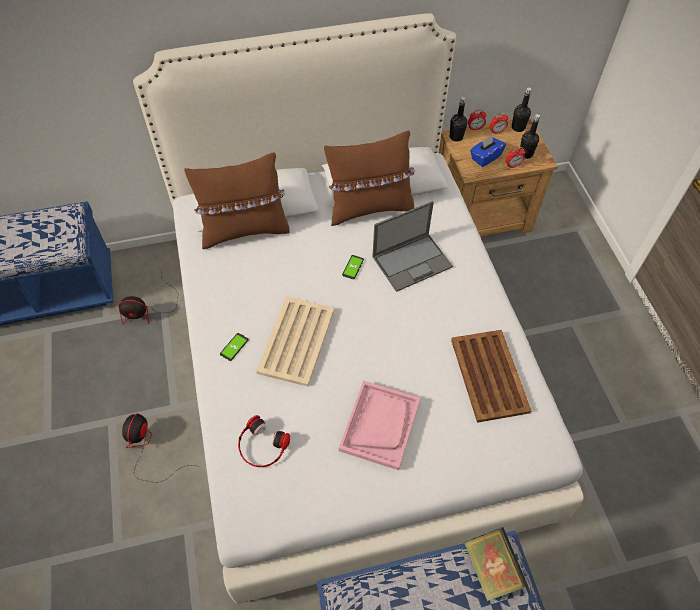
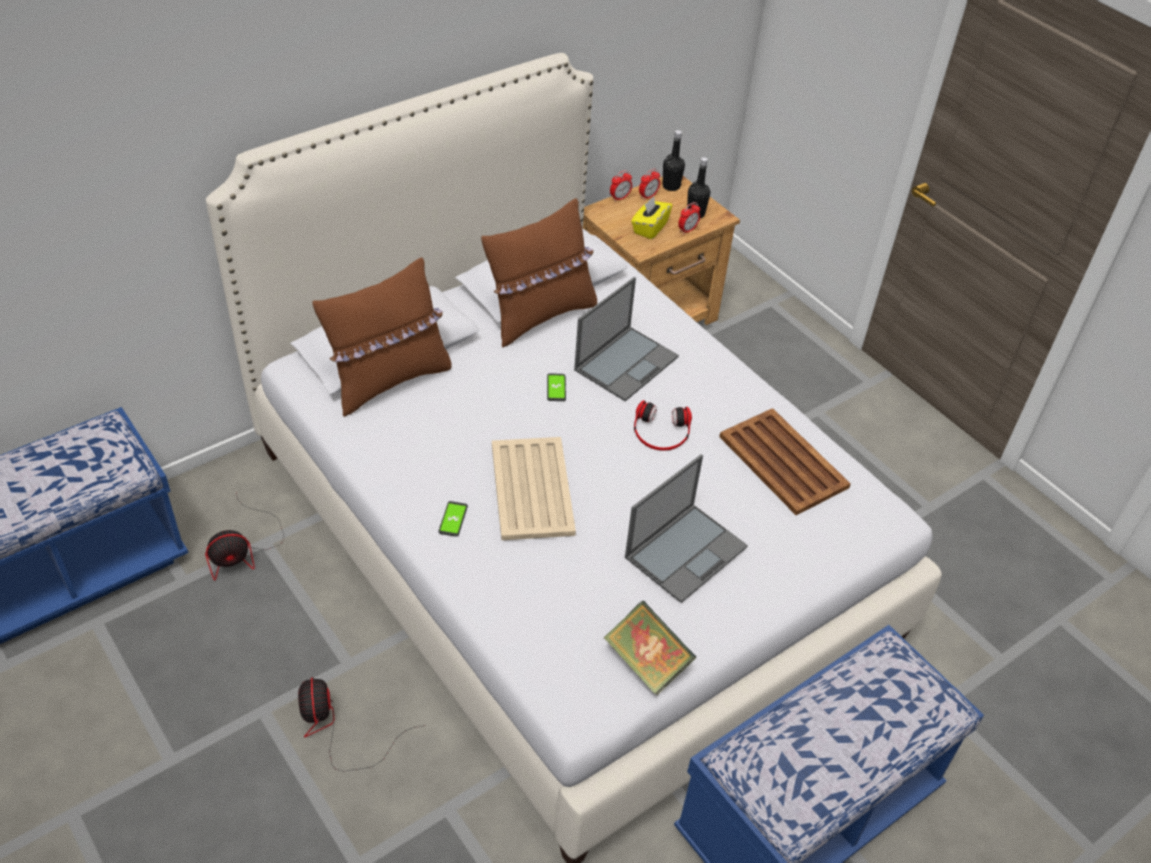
camera: 25 degrees left, 10 degrees down
(262, 446) = (554, 618): headphones -> headphones (661, 431)
(380, 425) = (686, 551): pink tray -> laptop
(456, 137) = (601, 212): black bottle -> none
(485, 157) = (649, 228): blue tissue box -> yellow tissue box
(491, 568) = (885, 669): book -> book (647, 662)

